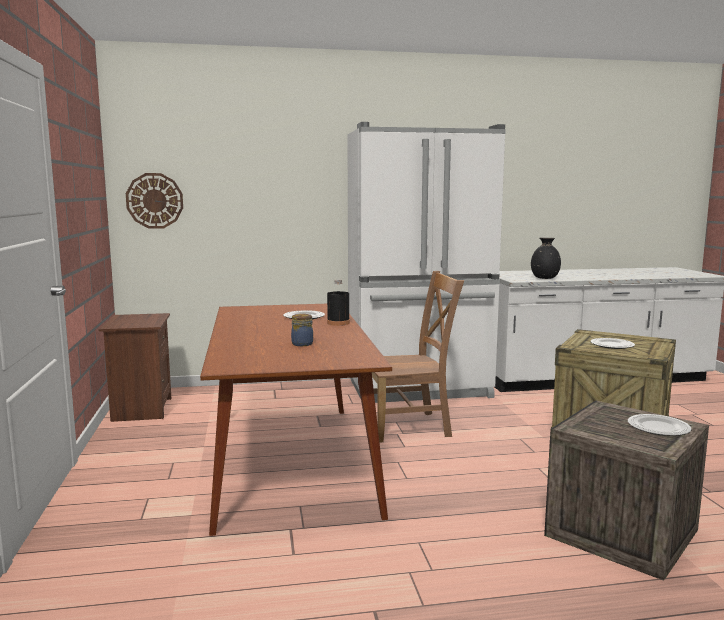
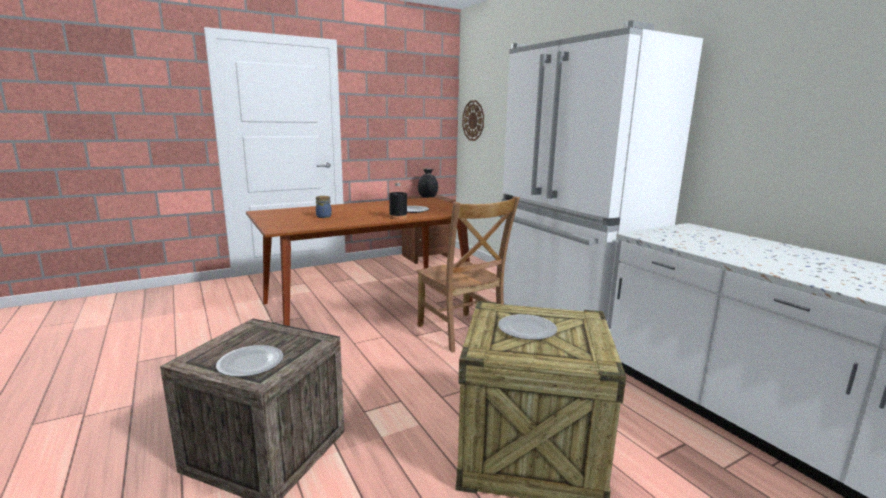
camera: 70 degrees right, 5 degrees up
(544, 278) = (688, 243): black vase -> black vase (428, 197)

